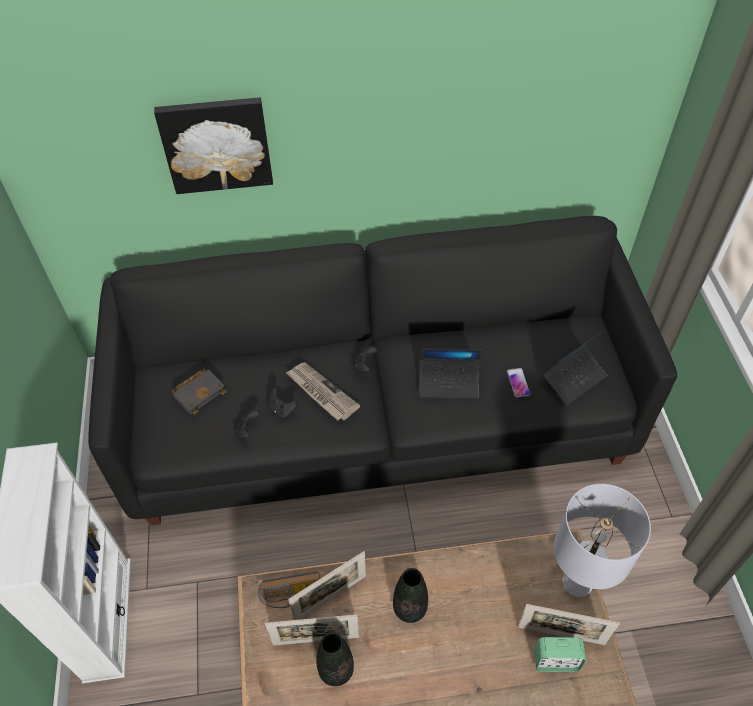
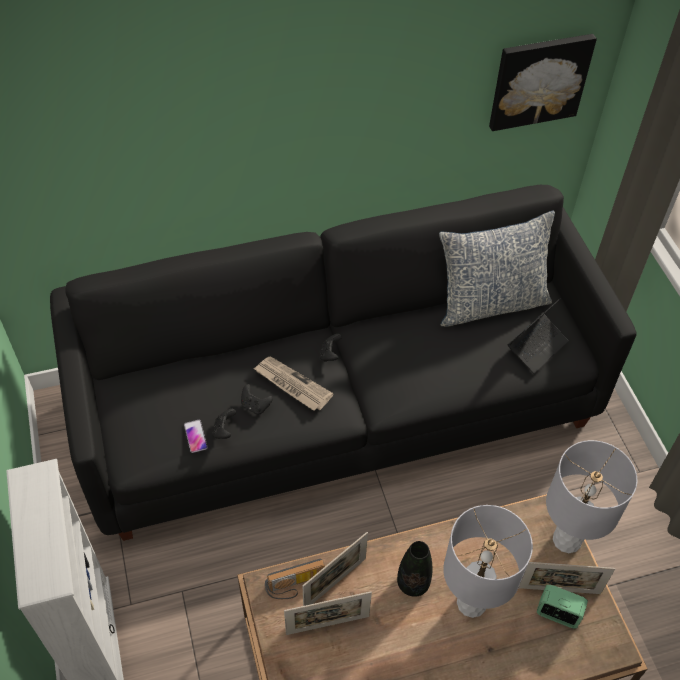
camera: 10 degrees left, 0 degrees up
(200, 392) = (168, 397): black book -> none
(216, 144) = (171, 145): picture -> picture (539, 80)
(336, 669) = (352, 649): black vase -> none
(448, 382) = (416, 362): laptop -> none
(467, 637) = (472, 603): none -> grey table lamp
(518, 383) = (484, 356): phone -> phone (195, 436)
(533, 331) = (490, 303): none -> pillow
(556, 661) = (557, 614): alarm clock -> alarm clock turned 150 degrees counterclockwise

